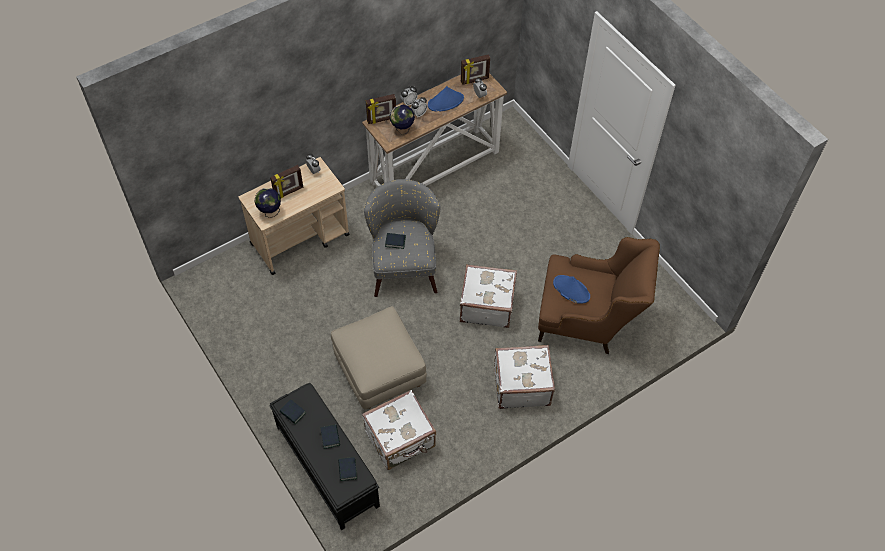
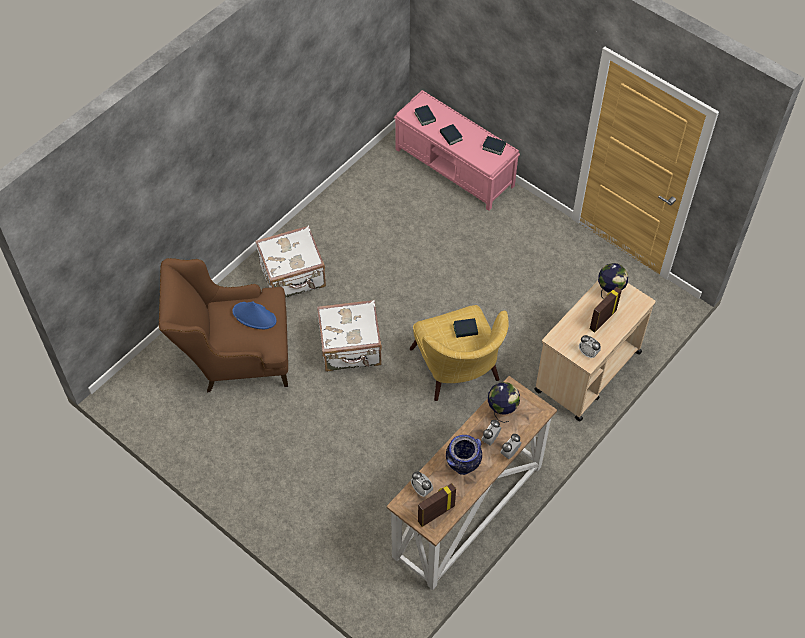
camera: 165 degrees right, 0 degrees up
(326, 465) = (455, 168): black bench -> pink bench
(379, 371) = (440, 255): beige ottoman -> none
(382, 119) = (533, 418): picture frame -> none
(401, 440) = (396, 203): white suitcase -> none
(404, 264) = (458, 372): grey armchair -> yellow armchair
(445, 102) = (462, 467): blue hat -> vase

